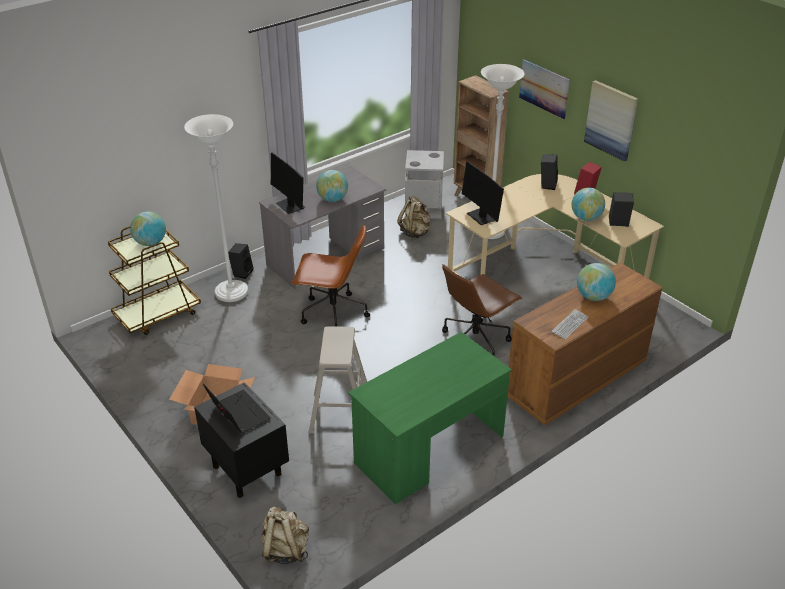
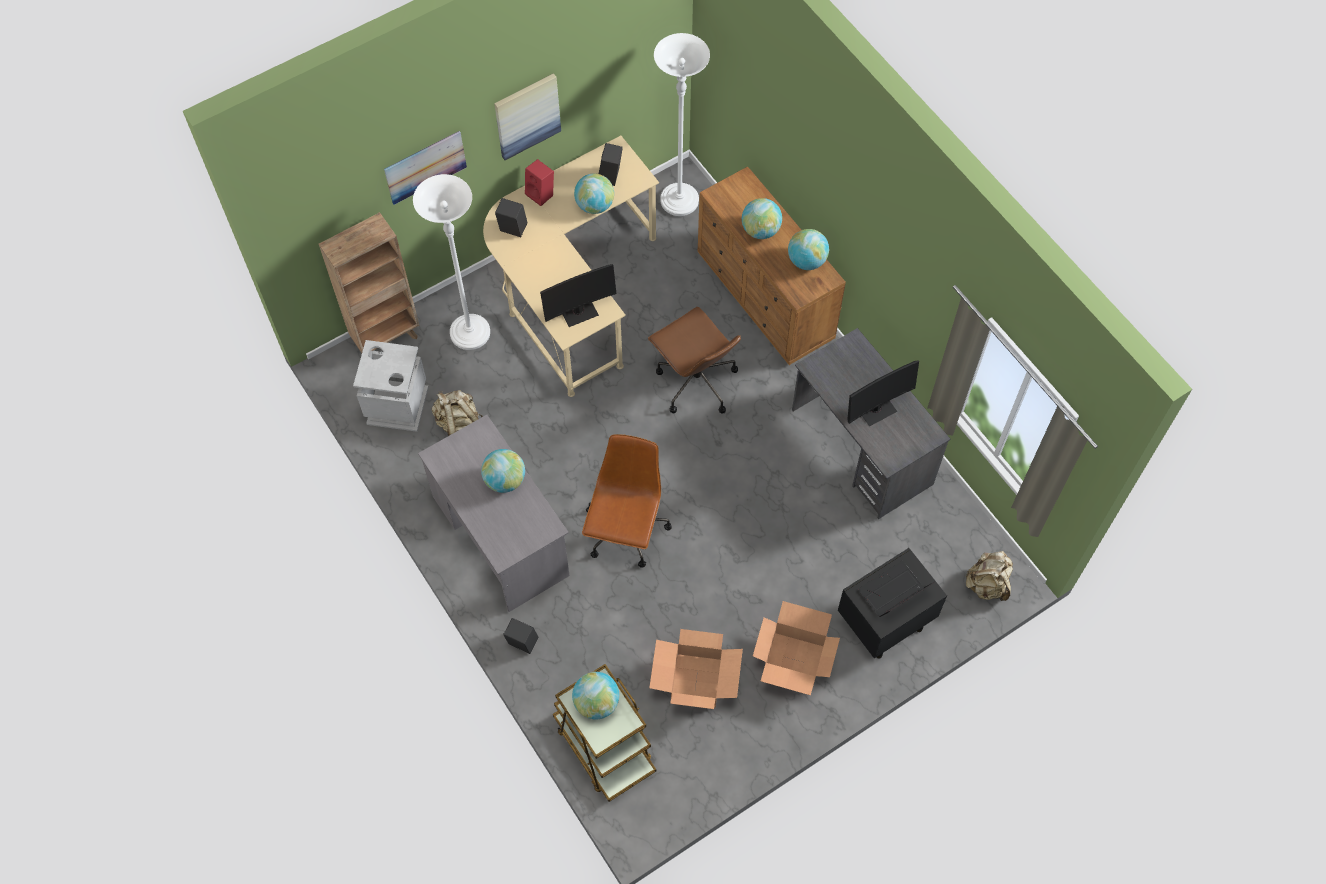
camera: 85 degrees left, 25 degrees up
(204, 356) = (695, 681): none -> cardboard box
(231, 293) = (567, 655): white floor lamp -> white floor lamp (679, 201)
(290, 206) = (514, 533): monitor -> monitor (876, 409)
(340, 413) = (803, 529): beige stool -> none
(429, 450) = (861, 447): green desk -> grey desk
(570, 325) = (806, 261): keyboard -> globe

